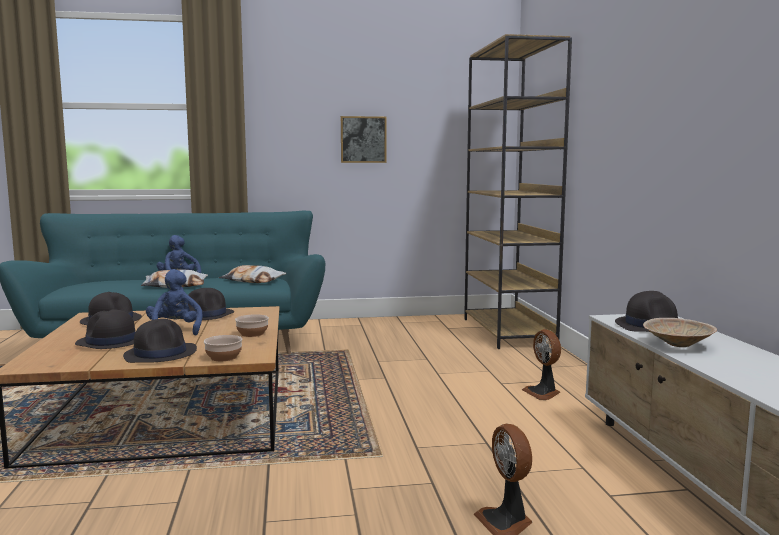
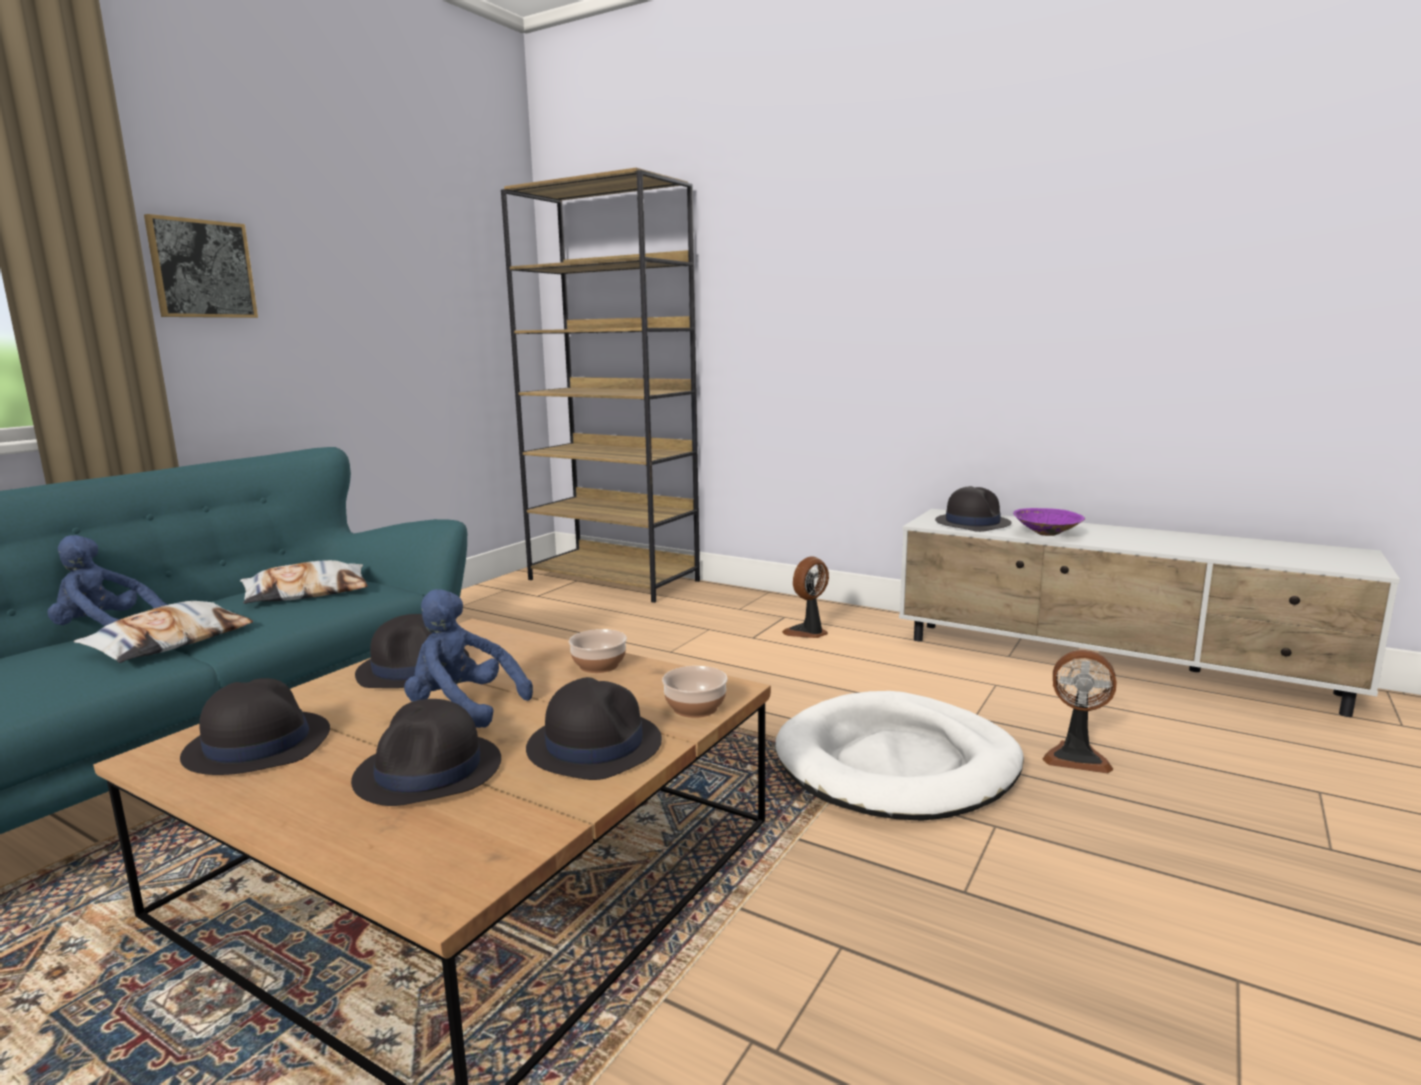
camera: 50 degrees left, 5 degrees up
(363, 139) = (352, 314): picture -> picture (202, 269)
(394, 466) = (897, 764): none -> white dog bed
(543, 393) = (808, 632): fan -> fan turned 120 degrees clockwise
(677, 345) = (1046, 534): beige bowl -> purple bowl

